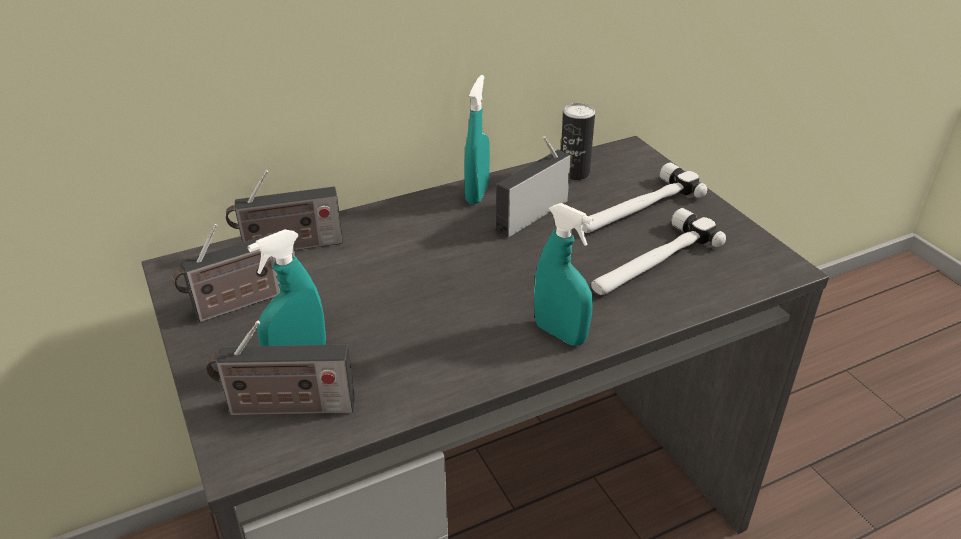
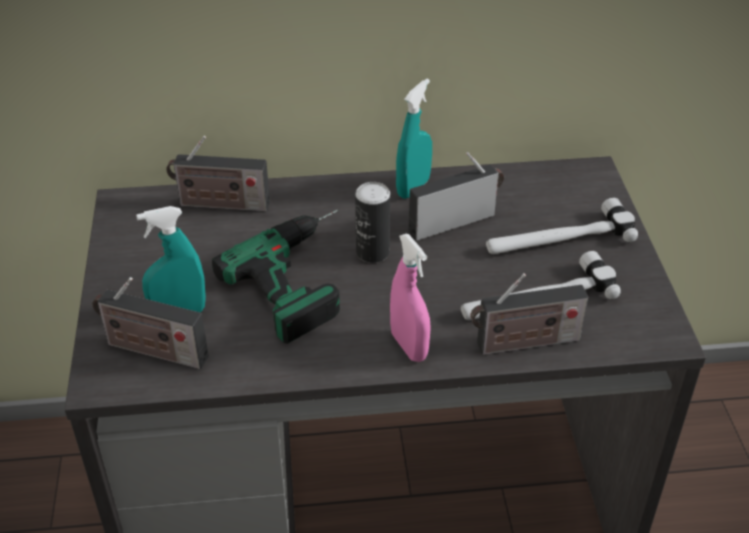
camera: 20 degrees right, 5 degrees up
(243, 302) = (160, 248): radio -> radio (523, 343)
(418, 292) = (307, 275): none -> power drill
(560, 333) = (409, 346): turquoise spray bottle -> pink spray bottle
(574, 173) = (519, 186): can -> can (372, 252)

